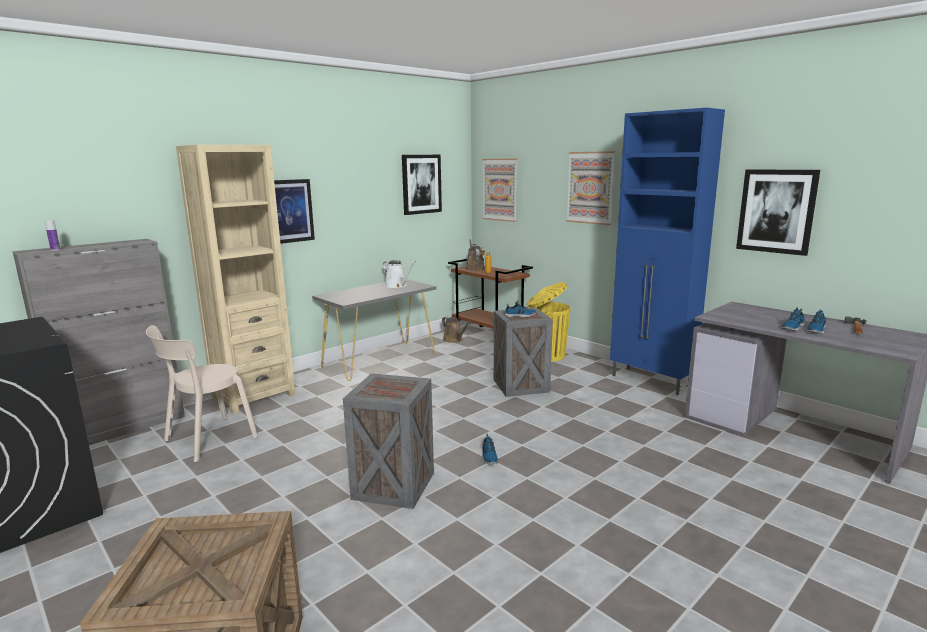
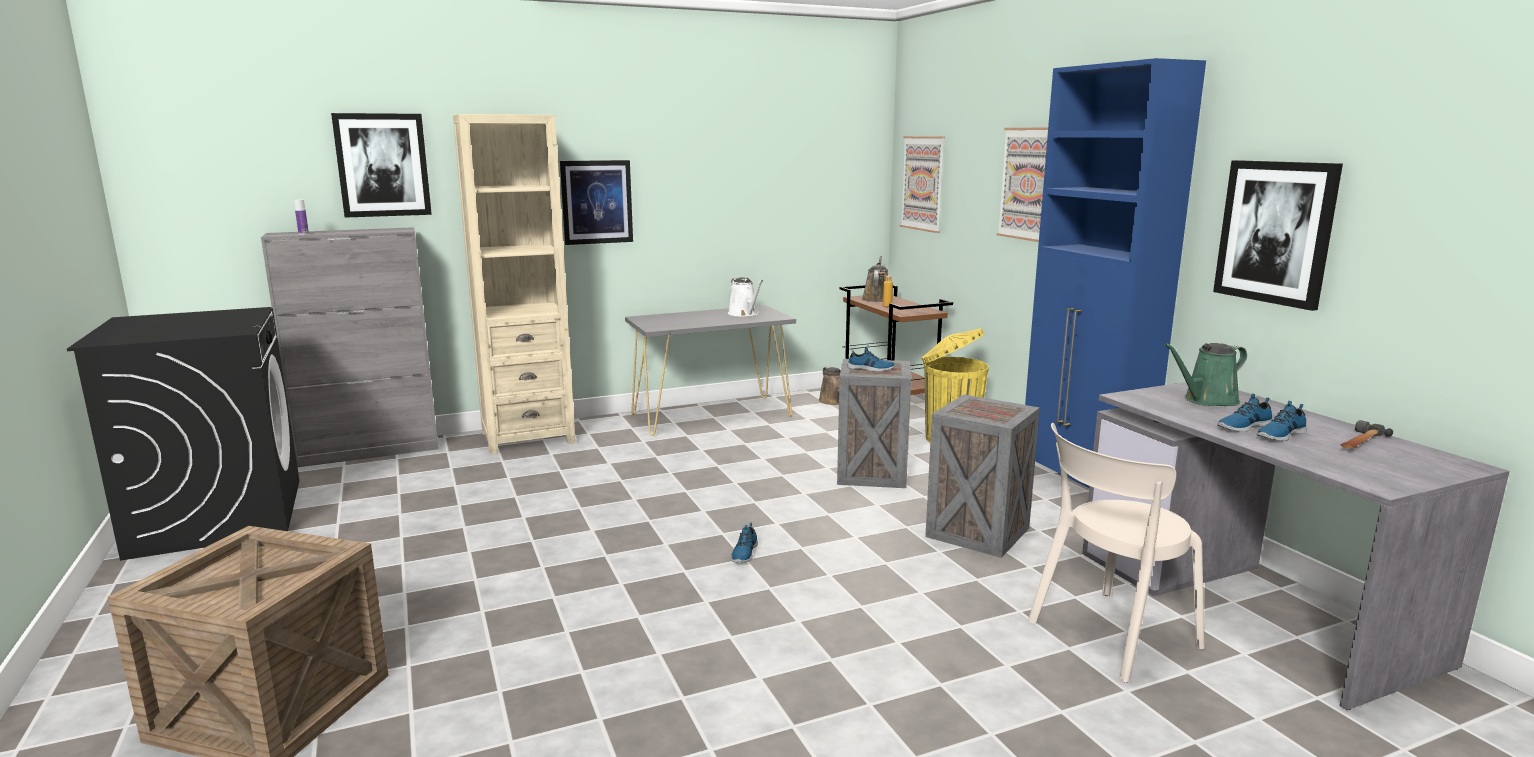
camera: 20 degrees right, 0 degrees up
(207, 440) = (440, 478): beige chair -> beige chair (1108, 636)
(393, 485) = (598, 563): crate -> crate (976, 531)
(421, 184) = (804, 171): picture -> picture (383, 165)
(752, 314) = (1207, 400): none -> green watering can

